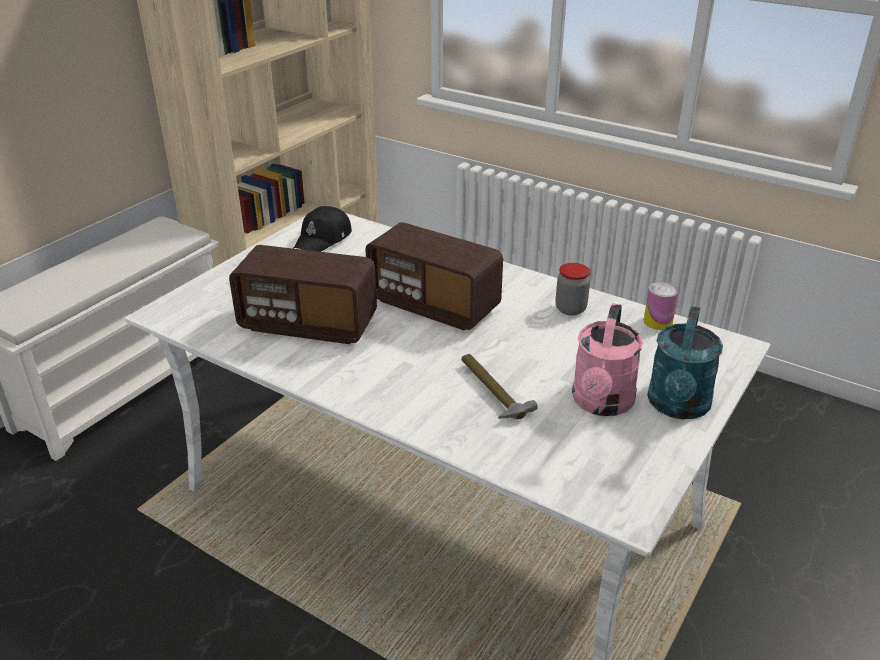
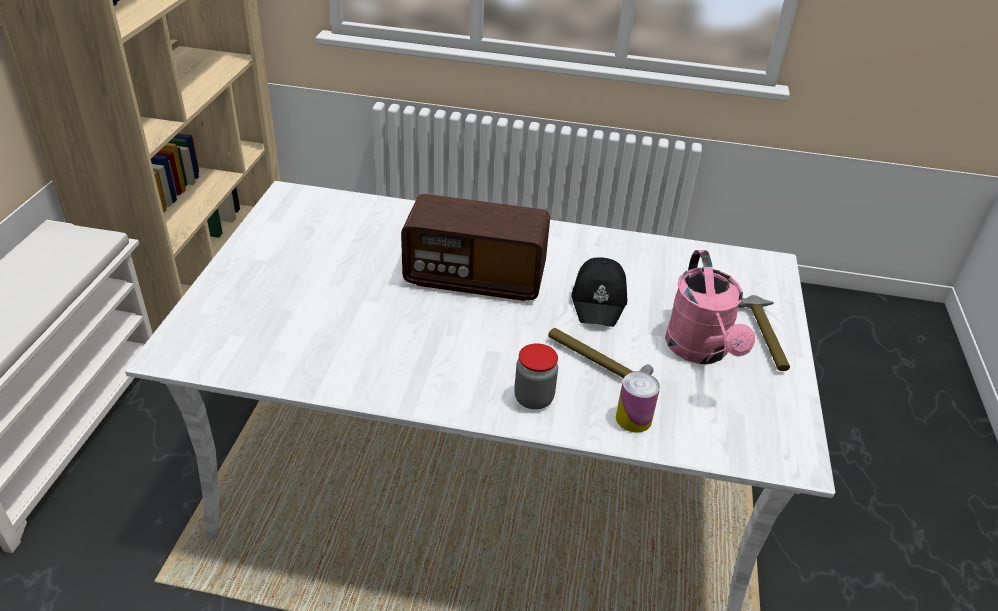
camera: 25 degrees left, 5 degrees up
(308, 324) = (356, 330): radio -> none
(323, 239) = (304, 222): black cap -> black cap (599, 300)
(570, 309) = (608, 255): jar -> jar (533, 398)
(658, 322) = (692, 252): can -> can (633, 419)
(678, 407) = (765, 337): turquoise watering can -> hammer

